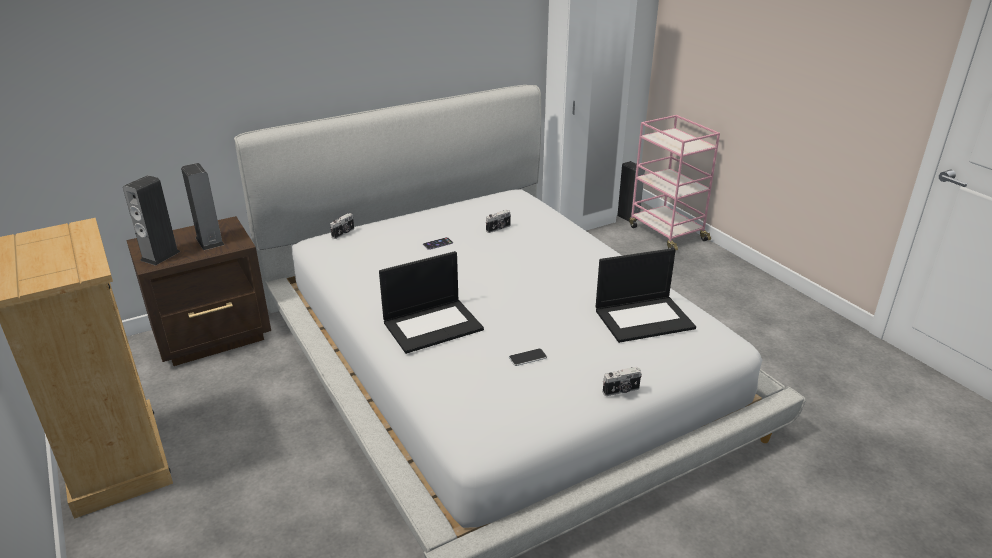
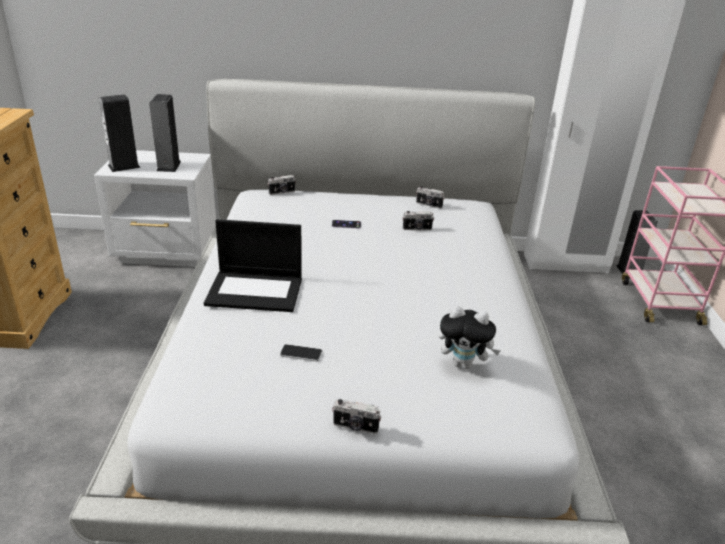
camera: 30 degrees right, 0 degrees up
(214, 337) = (167, 252): brown nightstand -> white nightstand
(484, 205) = (428, 205): none -> camera
(644, 318) = (464, 364): laptop -> plush toy

